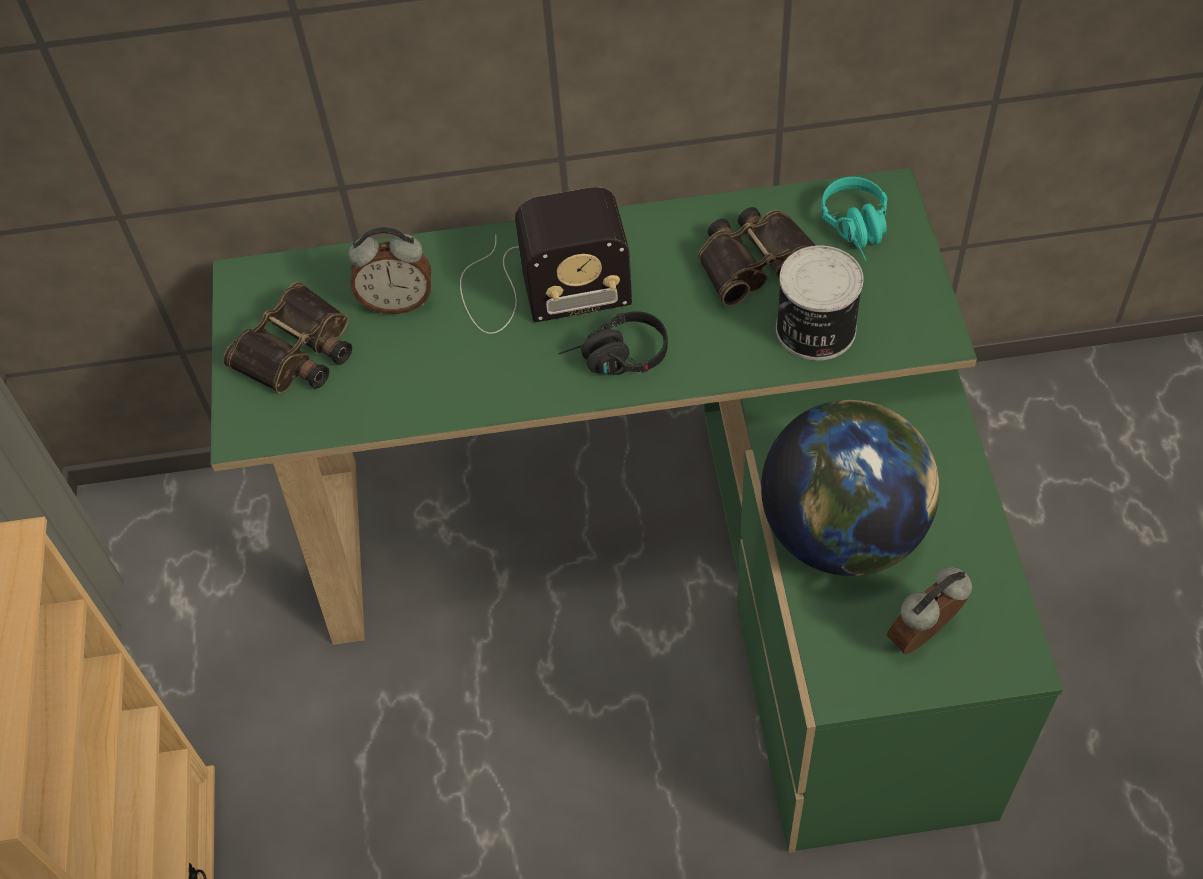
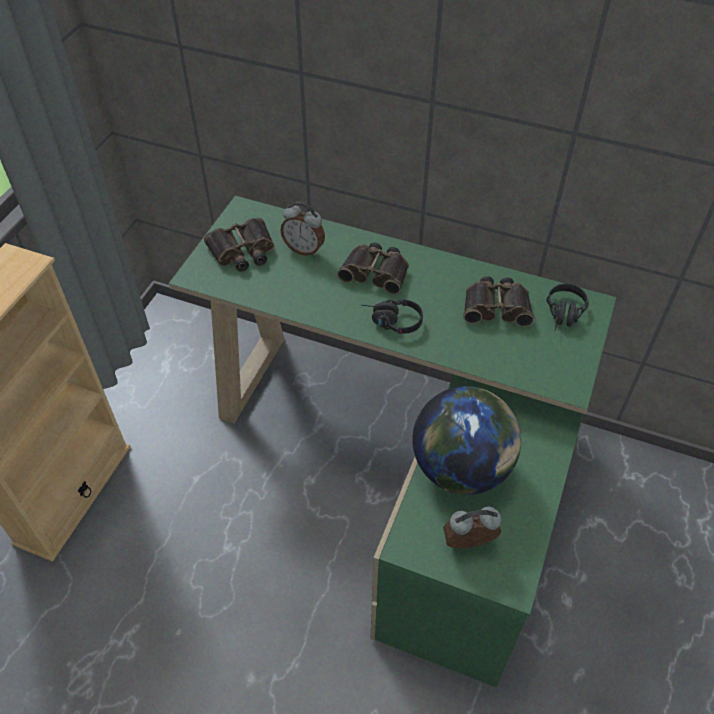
camera: 25 degrees right, 5 degrees down
(538, 288) = (376, 272): radio -> binoculars
(814, 330) = (505, 354): can -> none
(859, 231) = (564, 316): turquoise headphones -> black headphones

